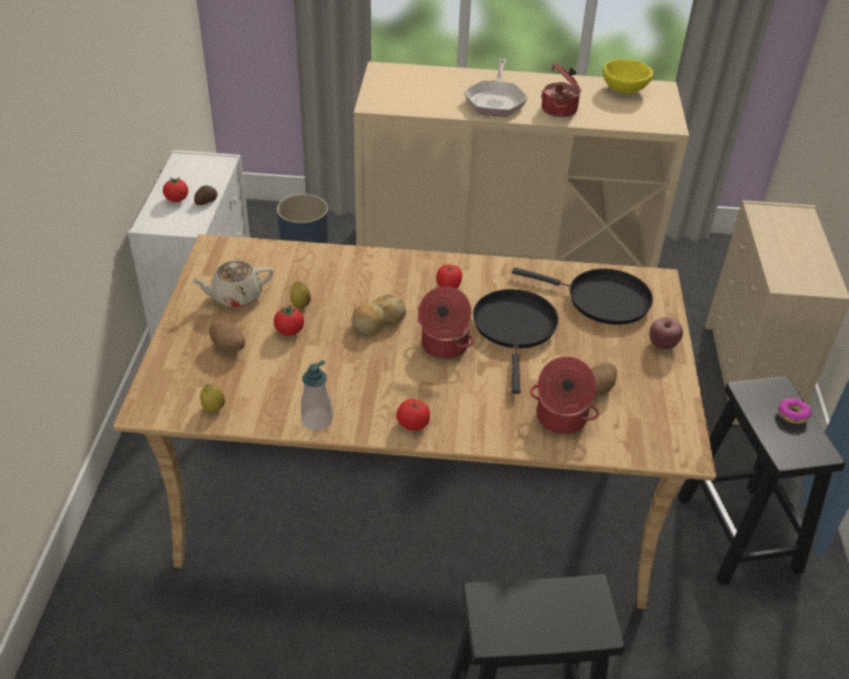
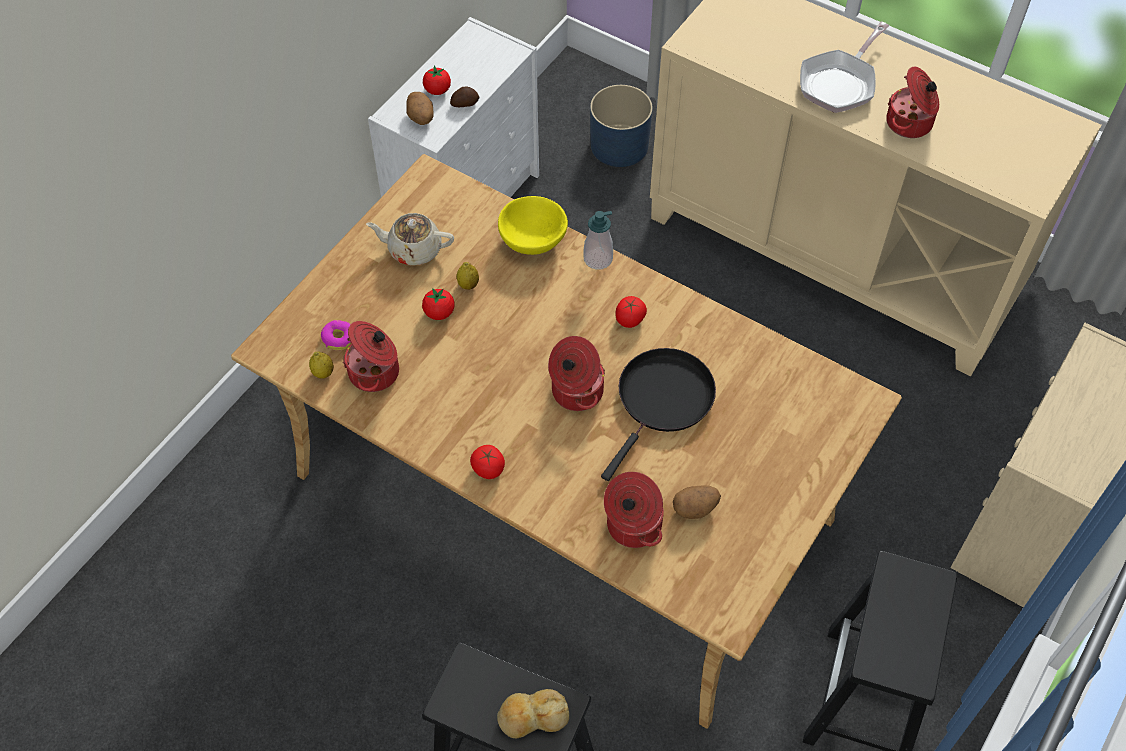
camera: 30 degrees right, 15 degrees up
(229, 347) = (374, 309): potato -> potato (421, 118)
(263, 391) = (375, 372): none -> cooking pot
(317, 420) = (404, 426): soap dispenser -> soap dispenser (598, 259)
(377, 322) = (529, 335): bread -> bread (532, 717)
(602, 300) = (782, 403): black frying pan -> none
(624, 90) = (1019, 117): yellow bowl -> yellow bowl (532, 241)
(662, 345) = (805, 486): apple -> none
(792, 414) = (922, 619): donut -> donut (338, 338)

